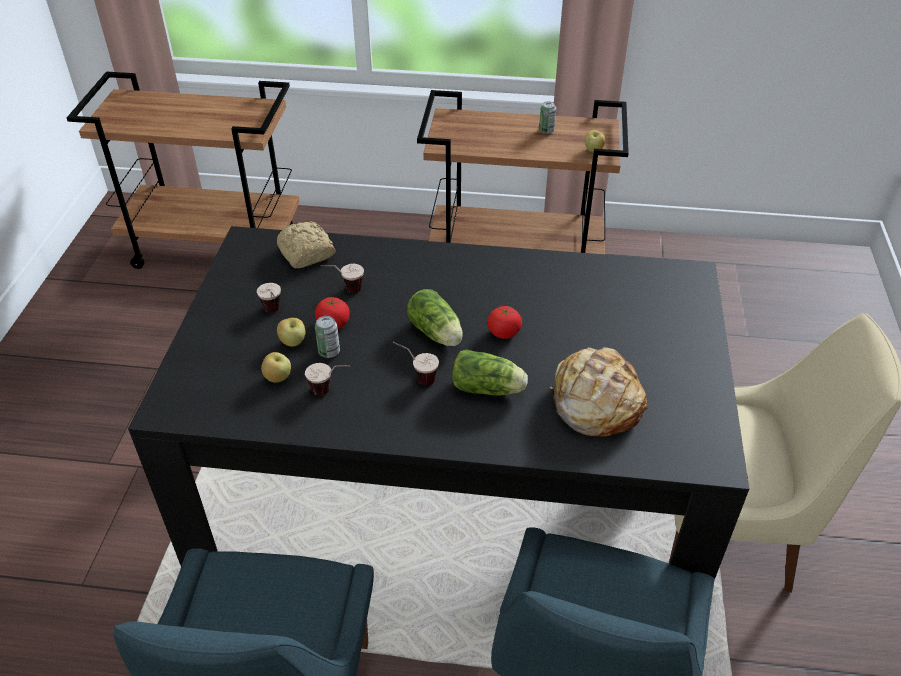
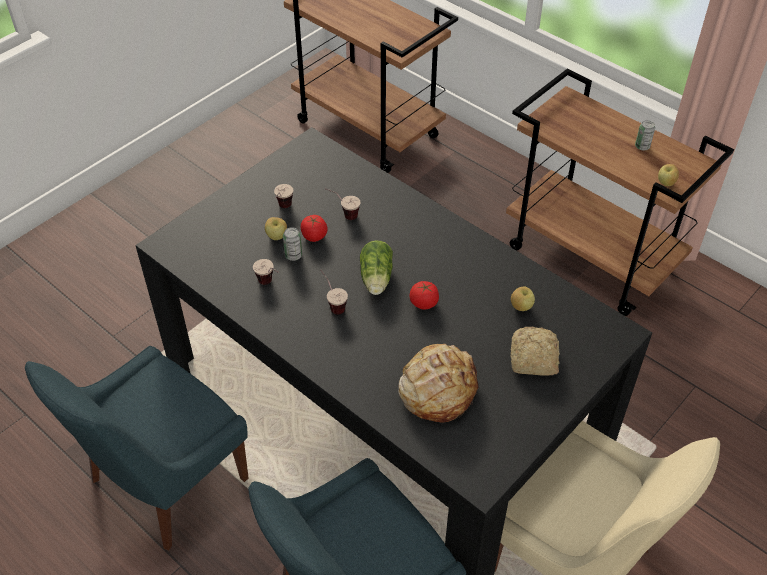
camera: 35 degrees right, 5 degrees up
(278, 378) = (246, 257): apple -> apple (521, 307)
(306, 254) = (342, 173): bread -> bread (532, 359)
(489, 389) = (374, 339): lettuce -> none

